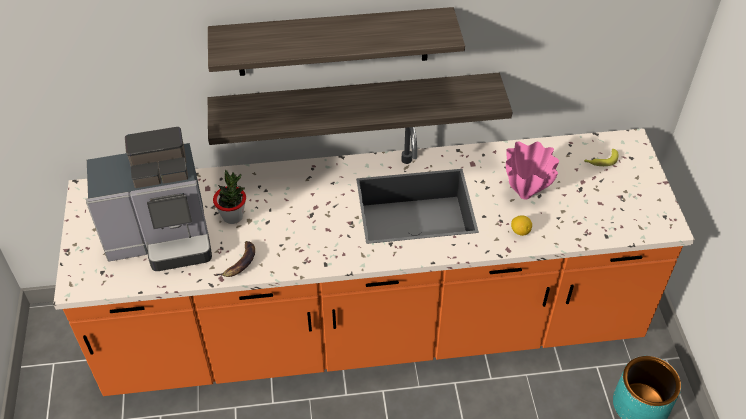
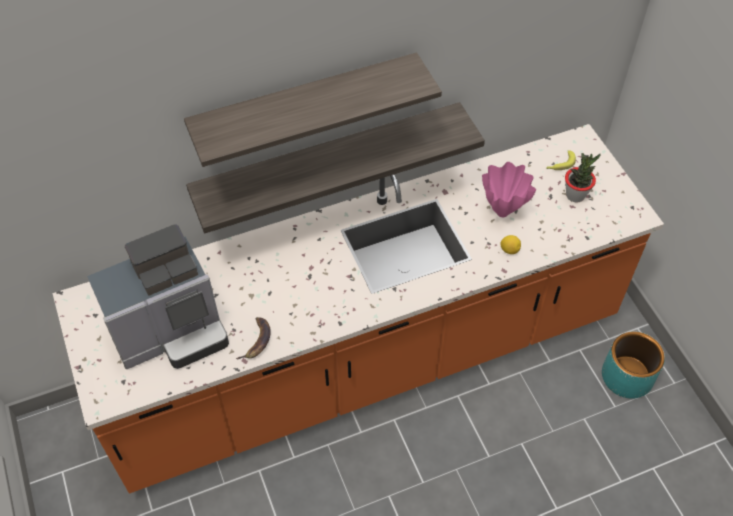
camera: 15 degrees left, 5 degrees up
(233, 216) = (233, 294): potted plant -> potted plant (575, 195)

